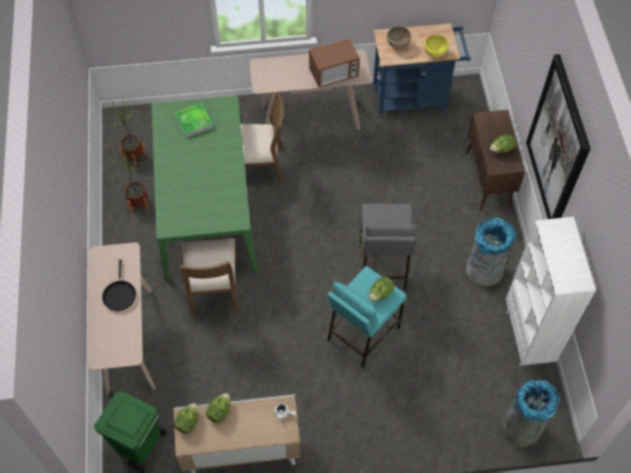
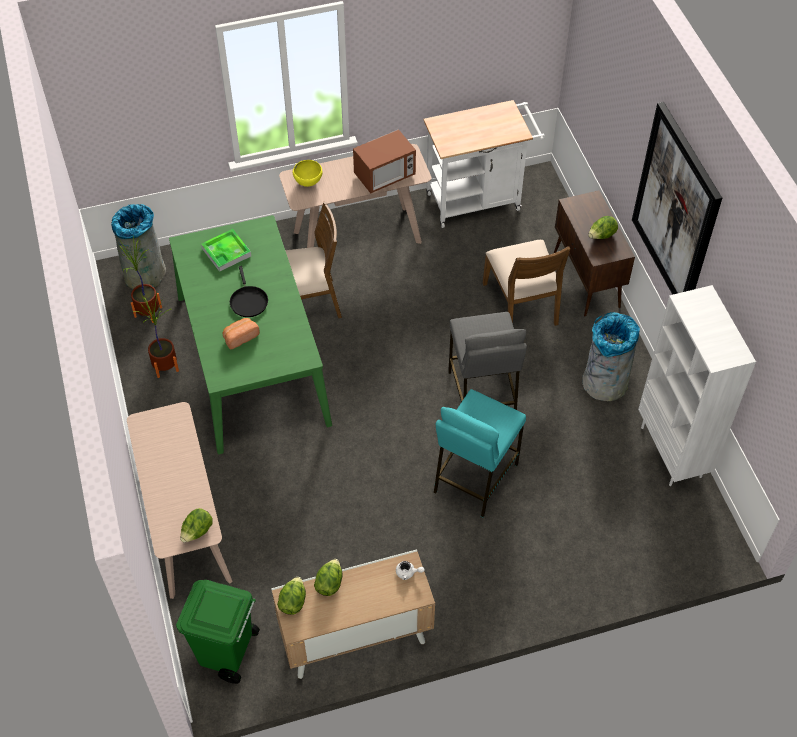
camera: 10 degrees left, 5 degrees down
(119, 294) = (176, 465): black frying pan -> black frying pan (248, 301)
(190, 195) = (240, 337): none -> bread
(213, 287) = (280, 451): brown chair -> brown chair (521, 304)
(380, 294) = (495, 418): lettuce -> lettuce (197, 532)
(398, 45) = (456, 131): brown bowl -> none
(414, 99) = (479, 200): blue cart -> white cart
(435, 53) = (502, 136): yellow bowl -> yellow bowl (308, 182)
(522, 427) = (687, 555): grey trash can -> grey trash can (145, 274)

